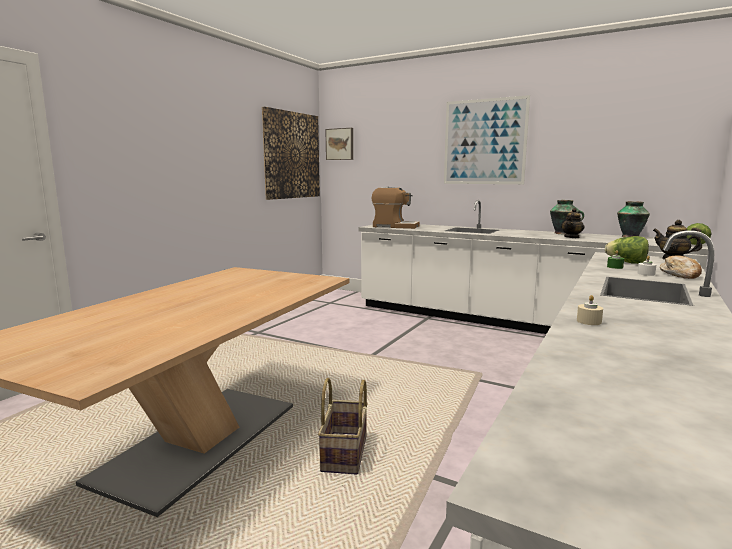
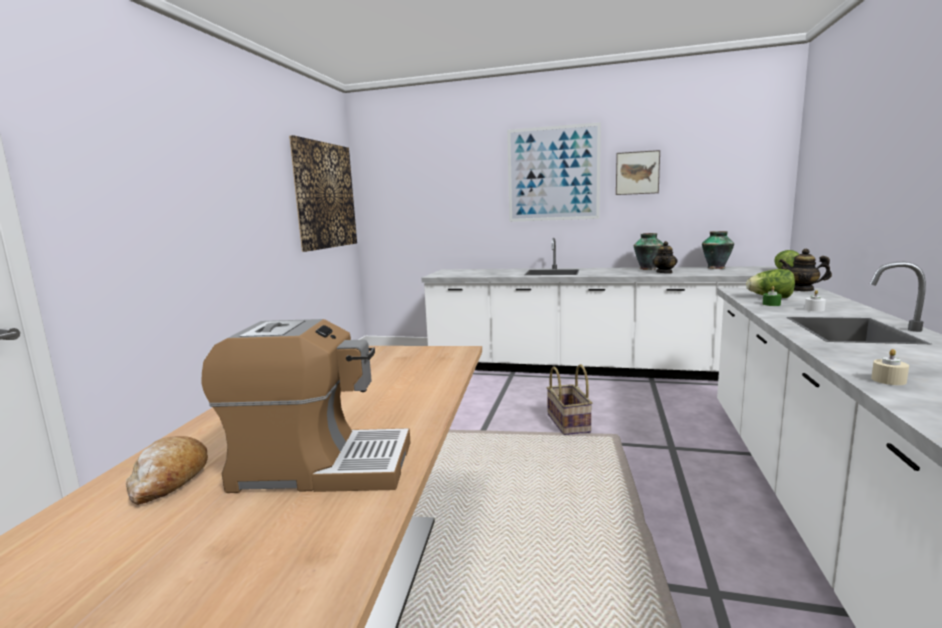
camera: 15 degrees left, 0 degrees up
(340, 144) = (378, 180): picture -> picture (637, 173)
(345, 454) = (544, 578): basket -> basket (569, 423)
(395, 226) = (462, 273): coffee machine -> coffee machine (320, 466)
(680, 275) = (845, 307): bread -> bread (169, 479)

